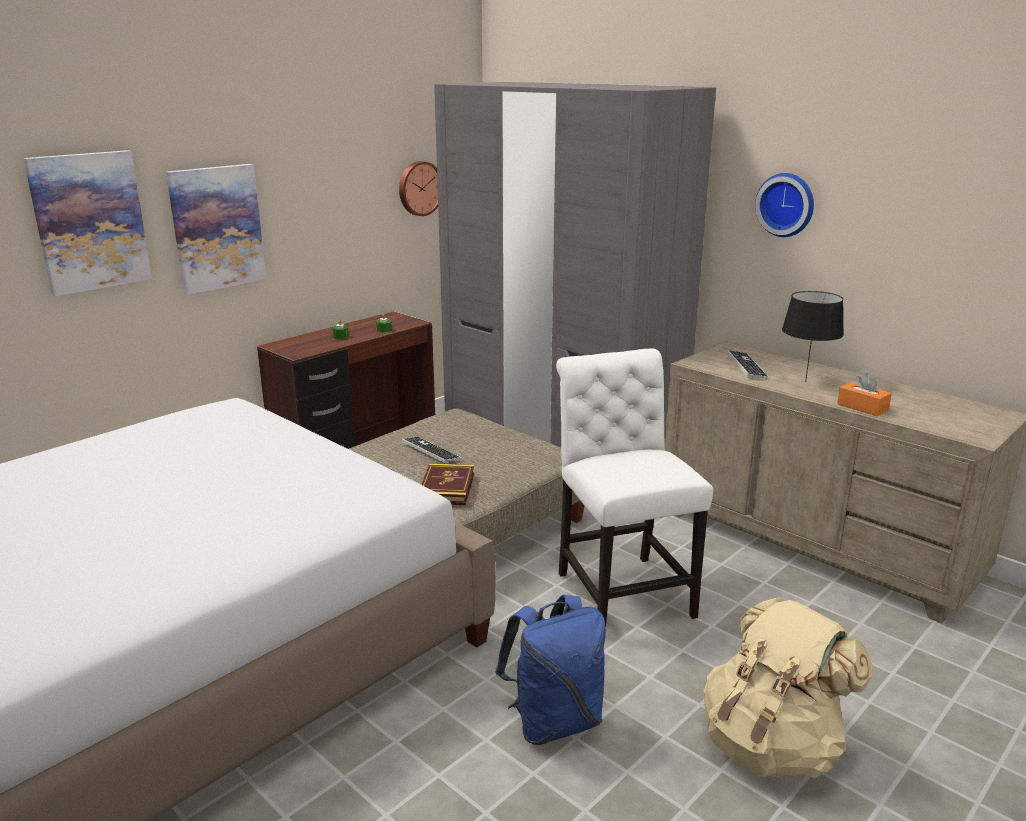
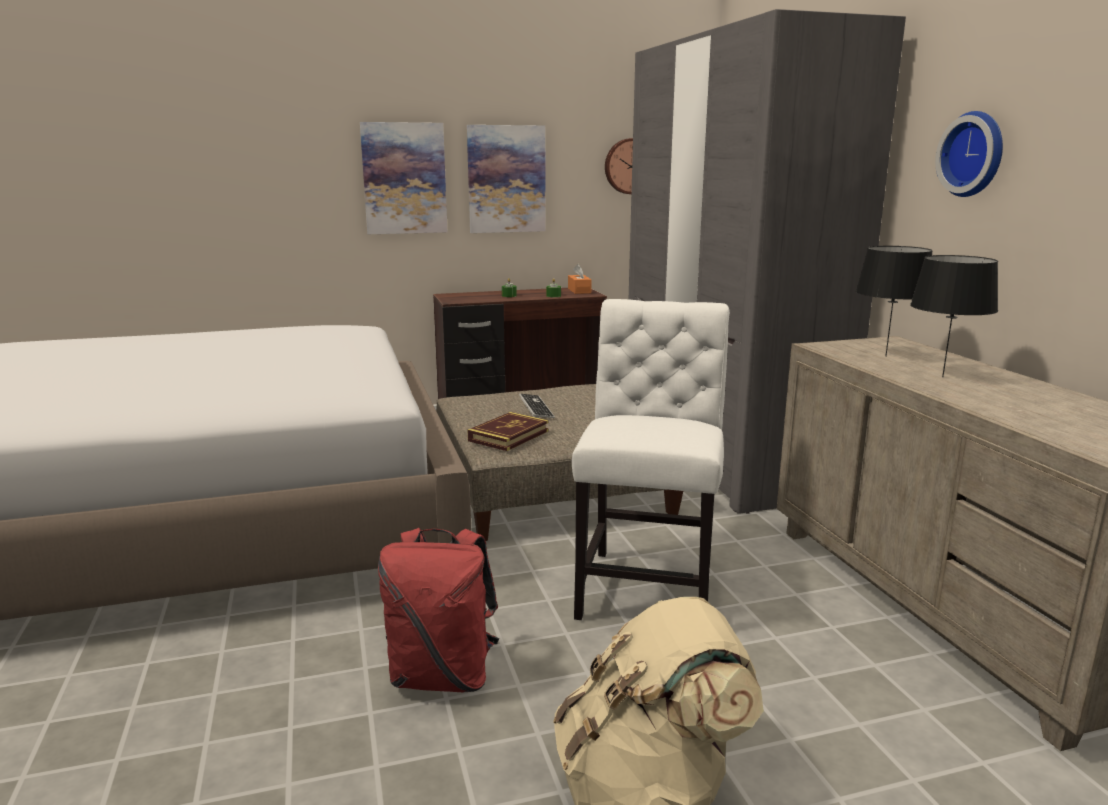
camera: 30 degrees right, 5 degrees down
(90, 222) = (287, 158): picture -> picture (506, 179)
(554, 721) = (443, 676): blue backpack -> red backpack
(747, 366) = (885, 356): keyboard -> black table lamp
(862, 407) = (985, 407): orange tissue box -> orange tissue box (579, 291)

